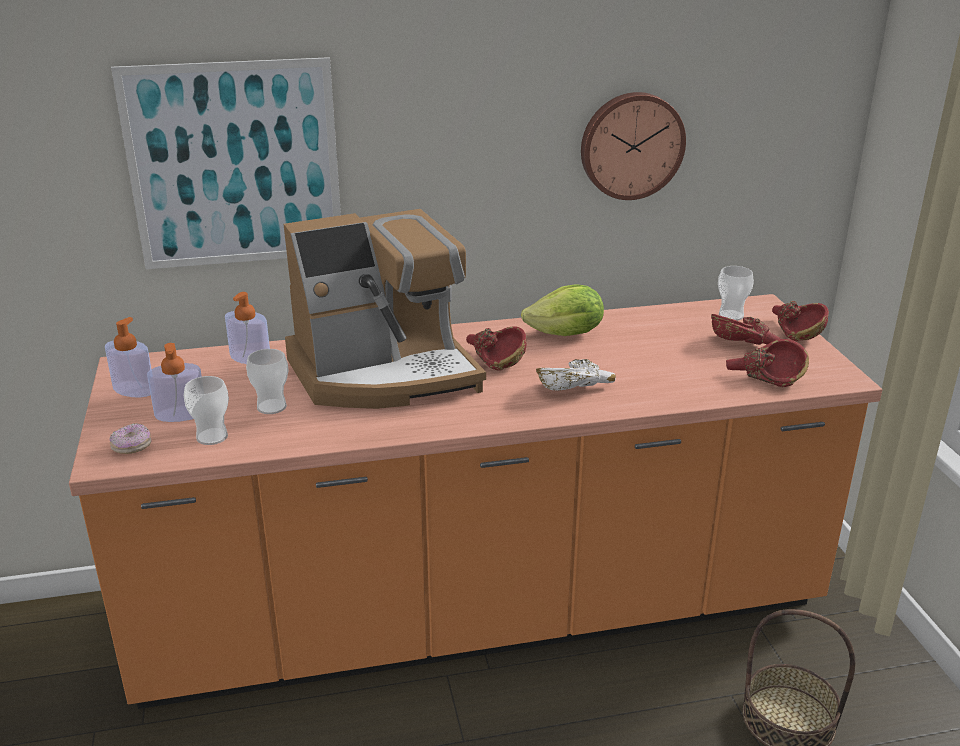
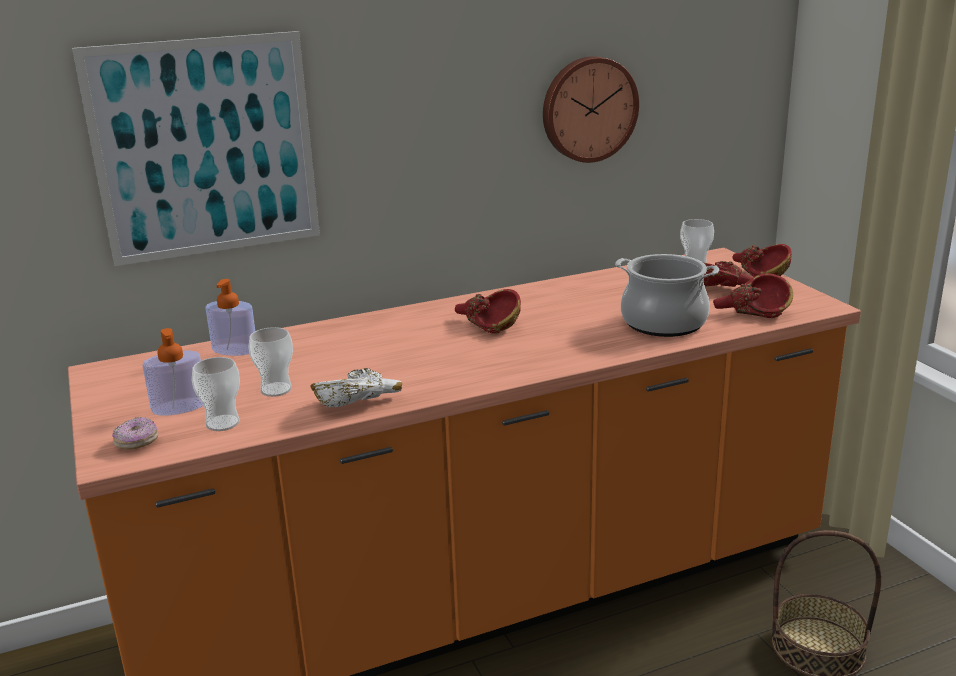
camera: 10 degrees left, 5 degrees down
(134, 389) = (118, 391): soap dispenser -> none
(385, 373) = (382, 348): coffee machine -> none
(566, 334) = (548, 298): lettuce -> none
(574, 388) = (578, 340): white bowl -> white bowl (358, 403)
(669, 379) = (664, 323): none -> cooking pot

